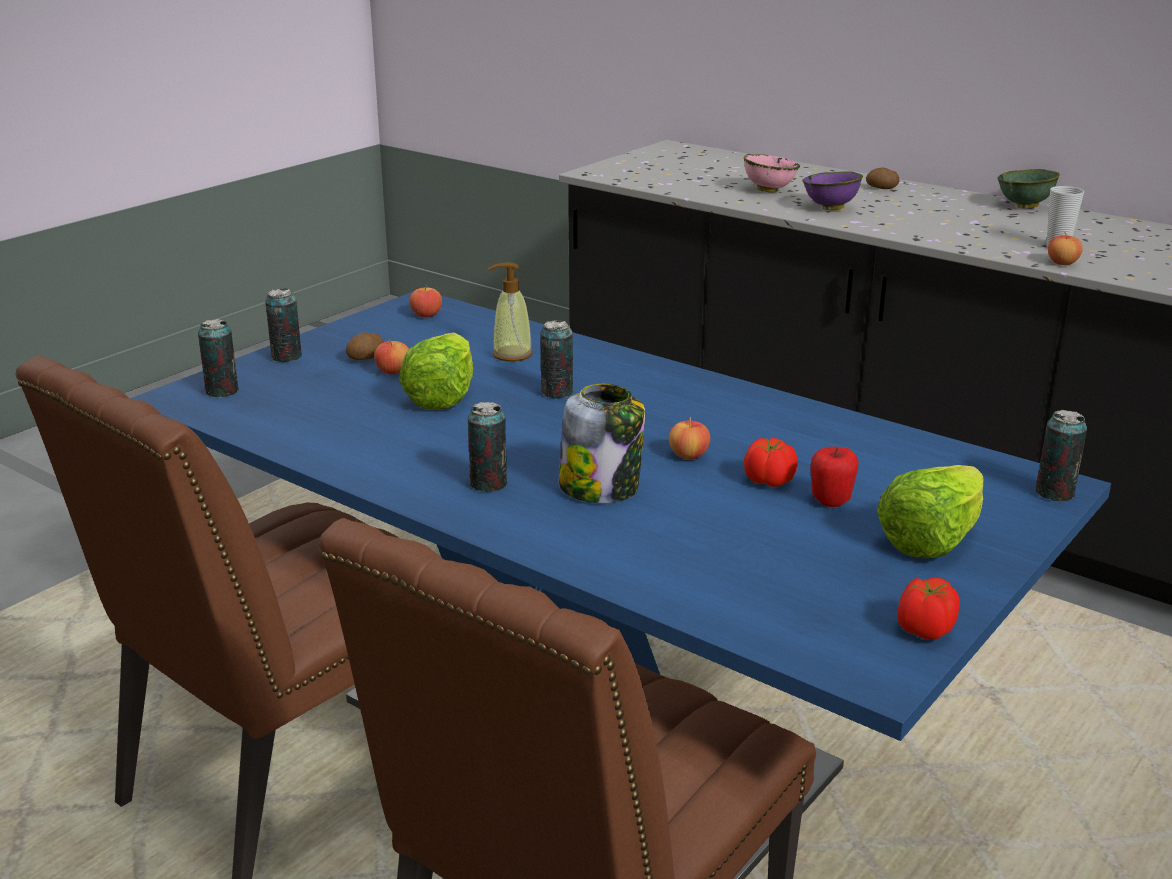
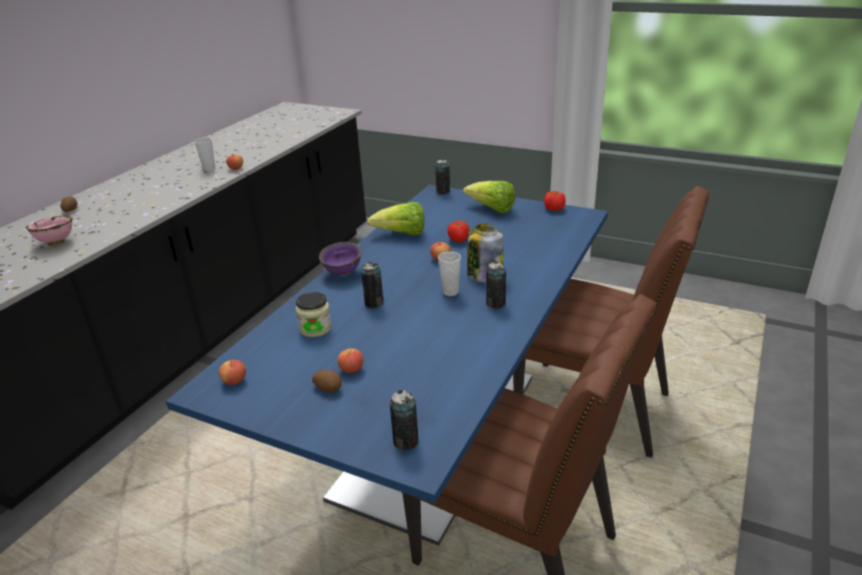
camera: 100 degrees left, 5 degrees up
(286, 357) = (331, 429): can -> none
(442, 396) = (389, 340): lettuce -> lettuce (402, 234)
(512, 354) = (315, 328): soap dispenser -> jar
(555, 451) = (450, 292): none -> cup
(830, 209) = (114, 221): purple bowl -> purple bowl (343, 273)
(831, 501) = (470, 227): apple -> none
(1024, 207) = (132, 175): green bowl -> none

